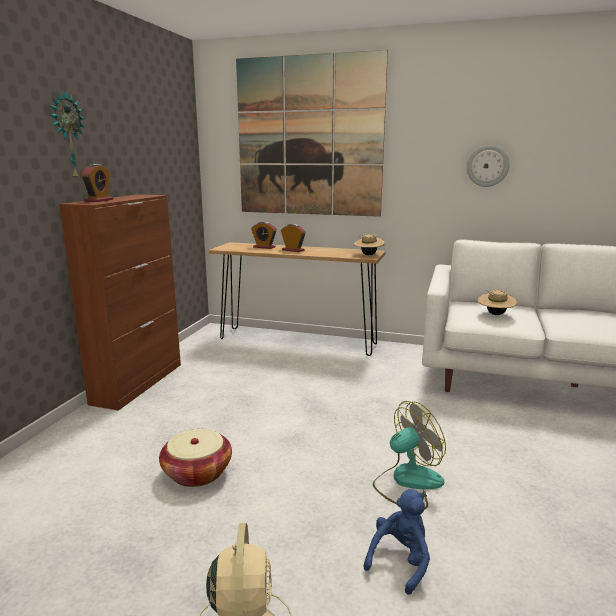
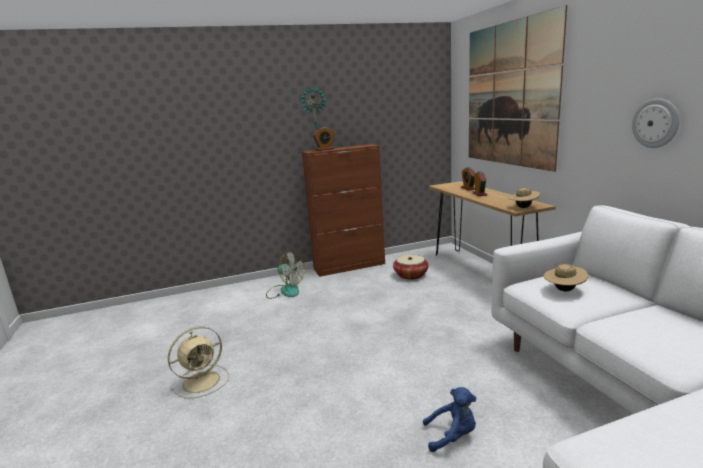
camera: 55 degrees right, 0 degrees up
(197, 473) = (294, 318): basket -> basket (411, 275)
(400, 560) = (285, 404): blue plush toy -> blue plush toy (452, 436)
(407, 482) = (362, 379): fan -> fan (285, 291)

